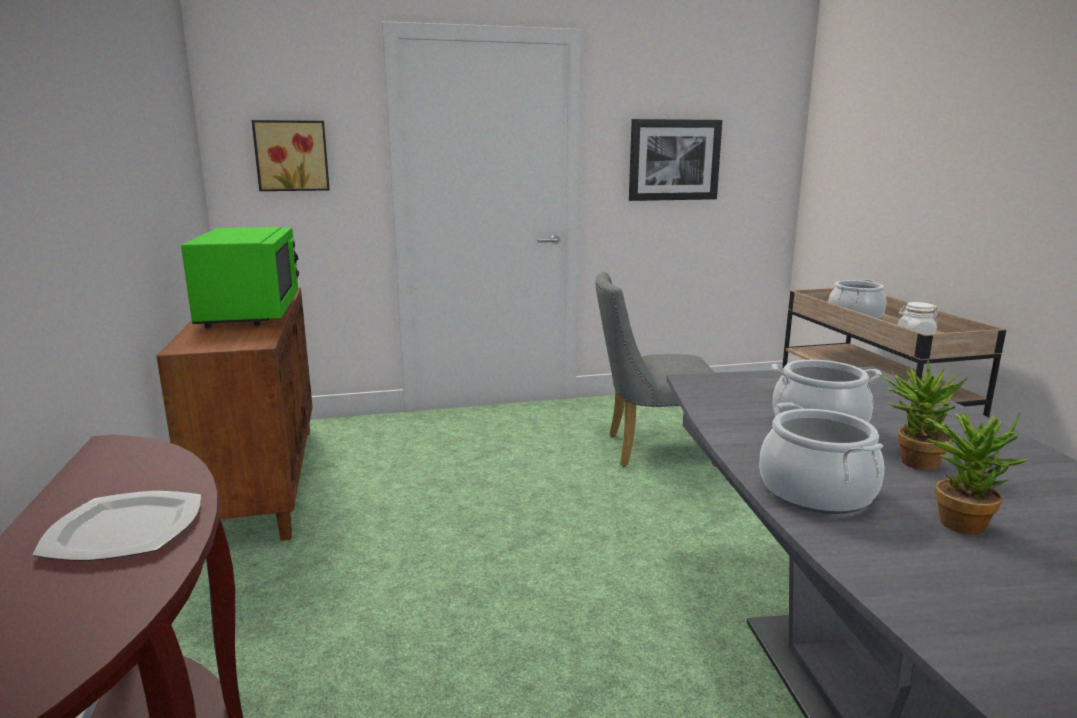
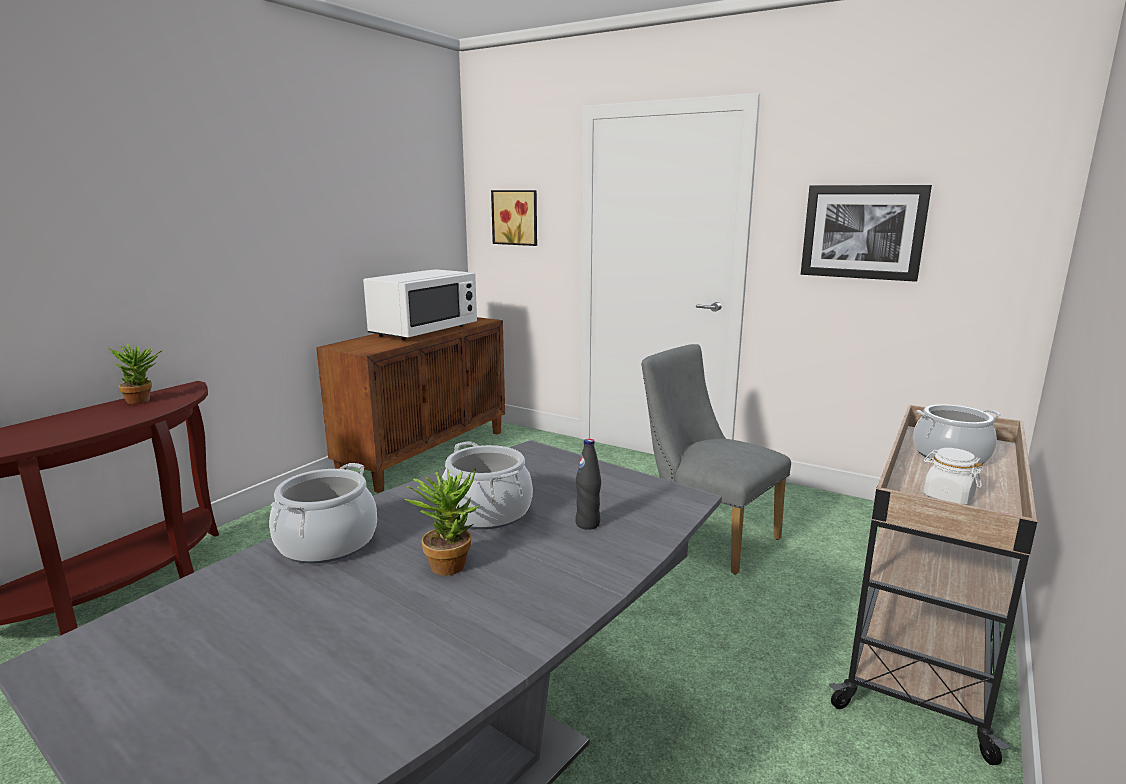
camera: 45 degrees right, 0 degrees up
(124, 530) = (95, 421): plate -> none
(250, 313) = (424, 332): green microwave -> white microwave
(882, 406) = (587, 524): none -> black bottle
(959, 520) = (327, 604): potted plant -> potted plant (143, 400)

